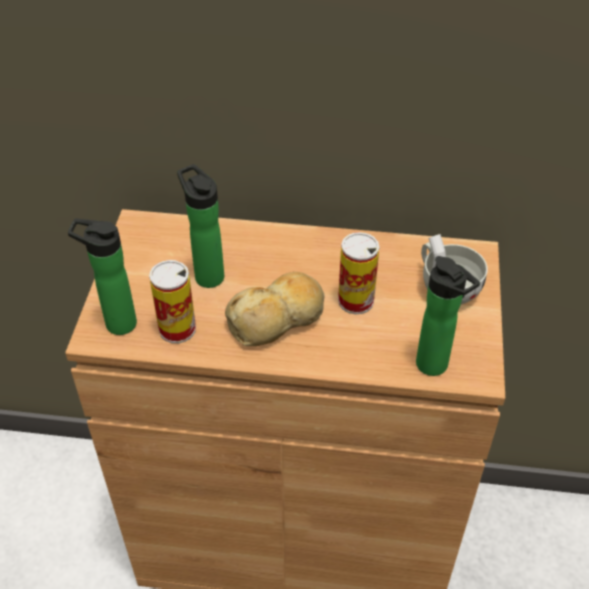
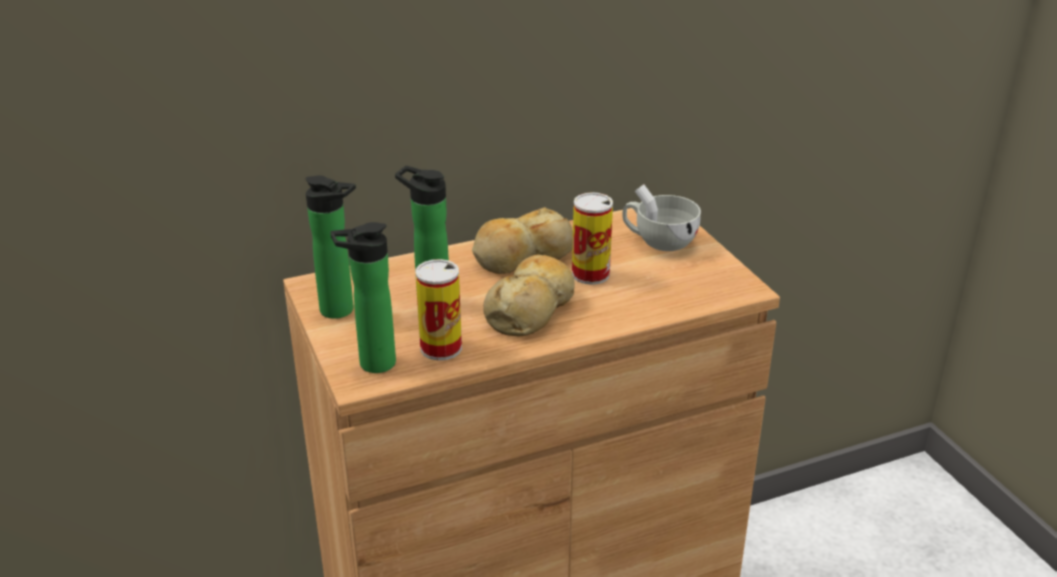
camera: 30 degrees left, 15 degrees down
(315, 257) = (521, 256): none -> bread
(435, 367) = (705, 295): bottle -> bottle (341, 311)

